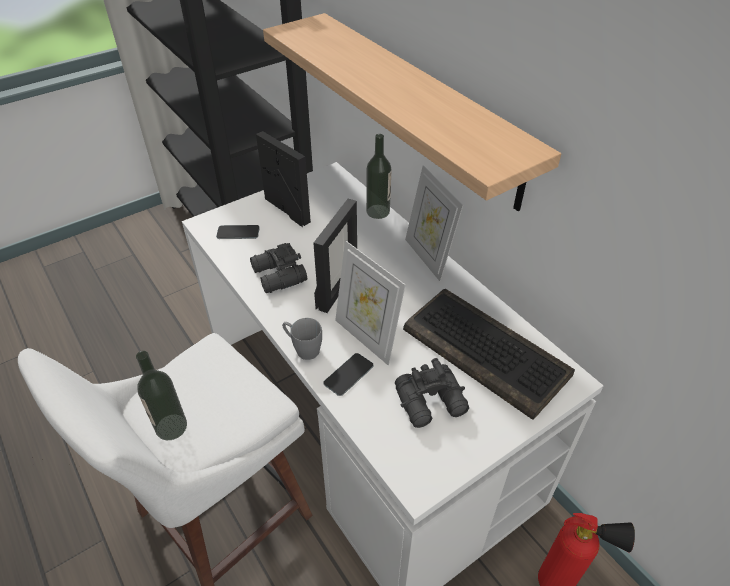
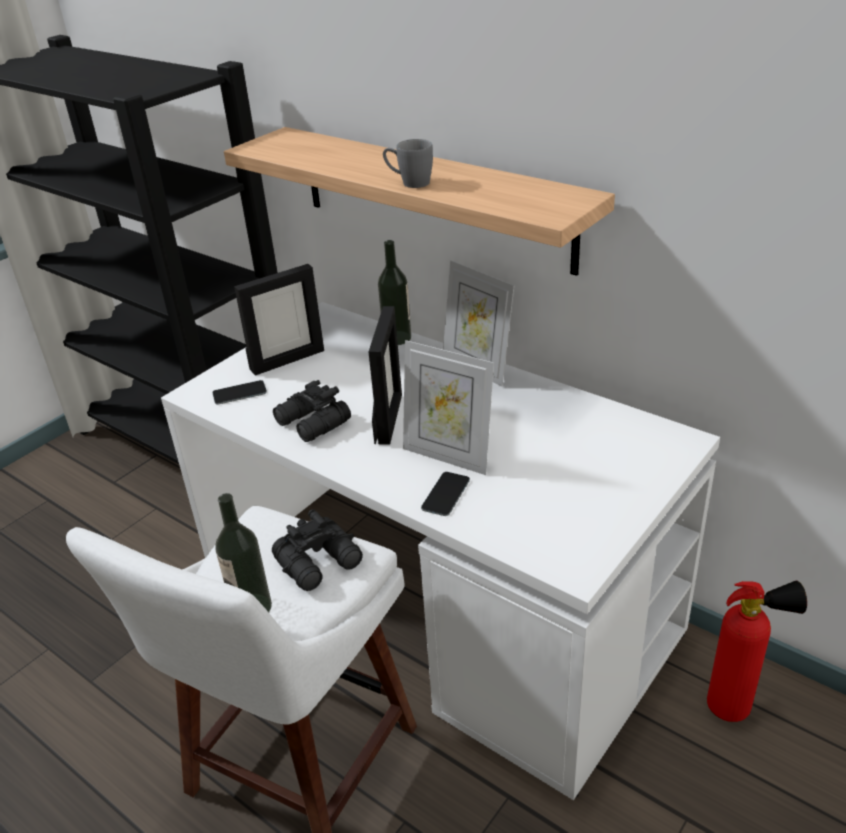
camera: 15 degrees left, 10 degrees down
(286, 211) = (287, 360): picture frame -> picture frame turned 120 degrees clockwise
(303, 348) = (379, 484): grey mug -> grey mug (409, 183)
(432, 402) = (552, 496): black binoculars -> black binoculars (321, 562)
(487, 352) = (587, 437): keyboard -> none

